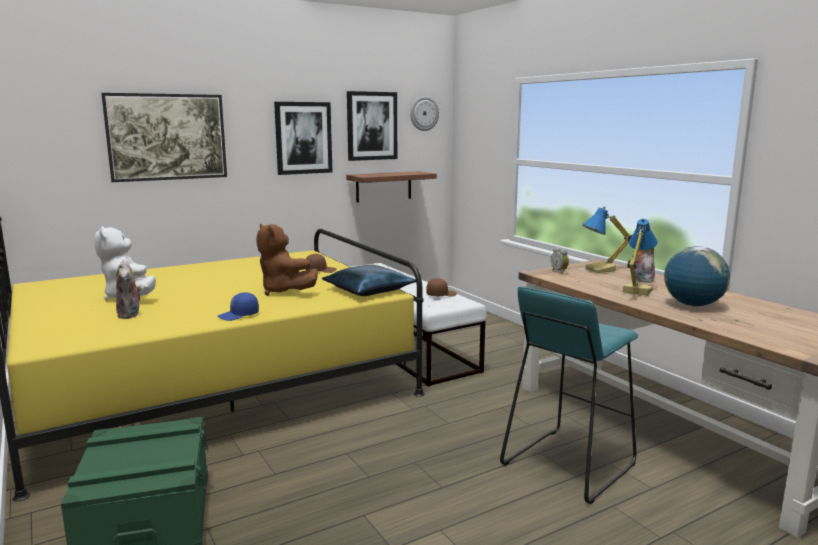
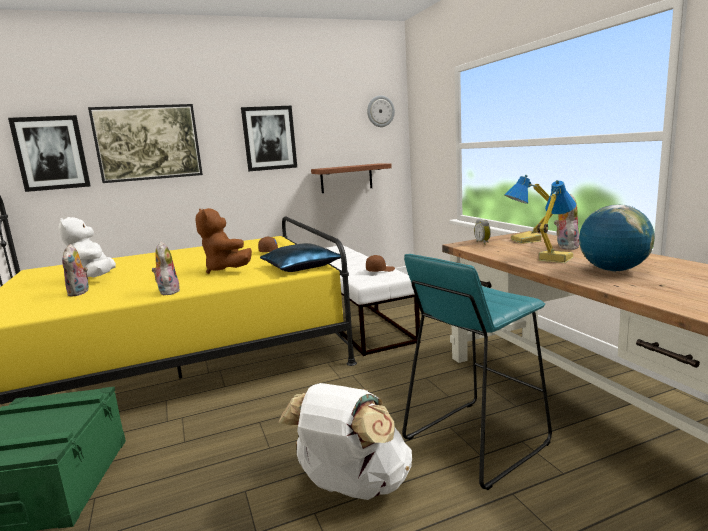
camera: 10 degrees right, 0 degrees up
(239, 315) = (168, 291): blue cap -> plush toy
(371, 126) = (332, 125): picture -> picture (51, 153)
(467, 507) = (352, 487): none -> white backpack

